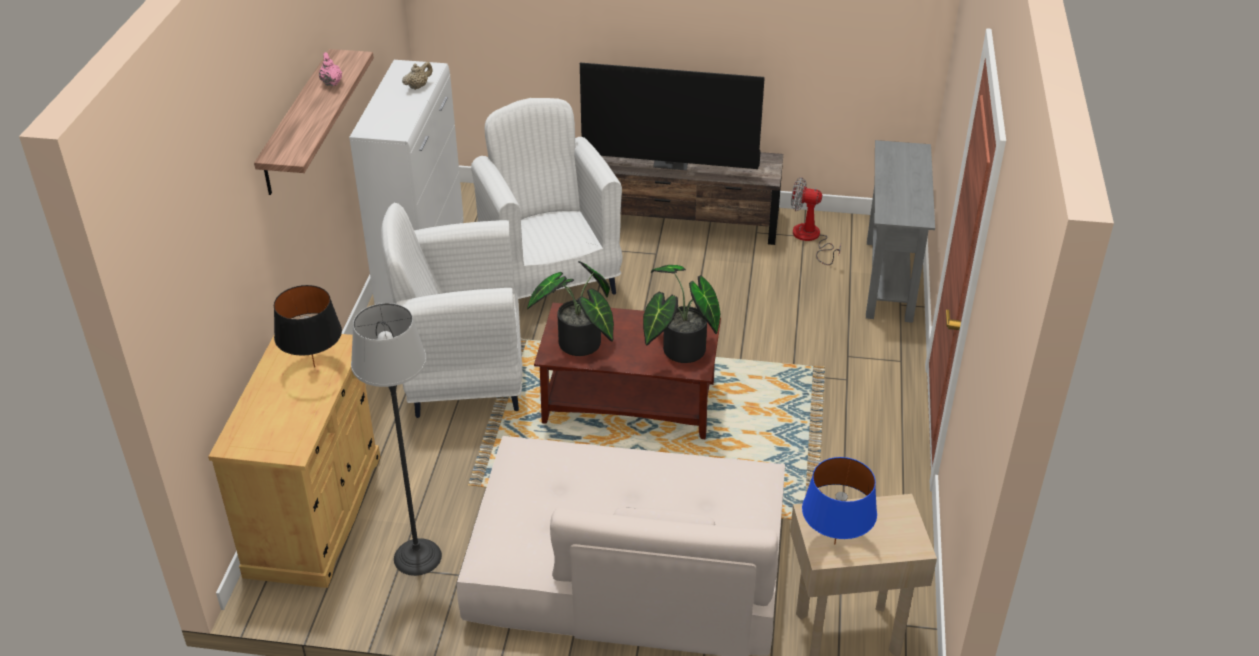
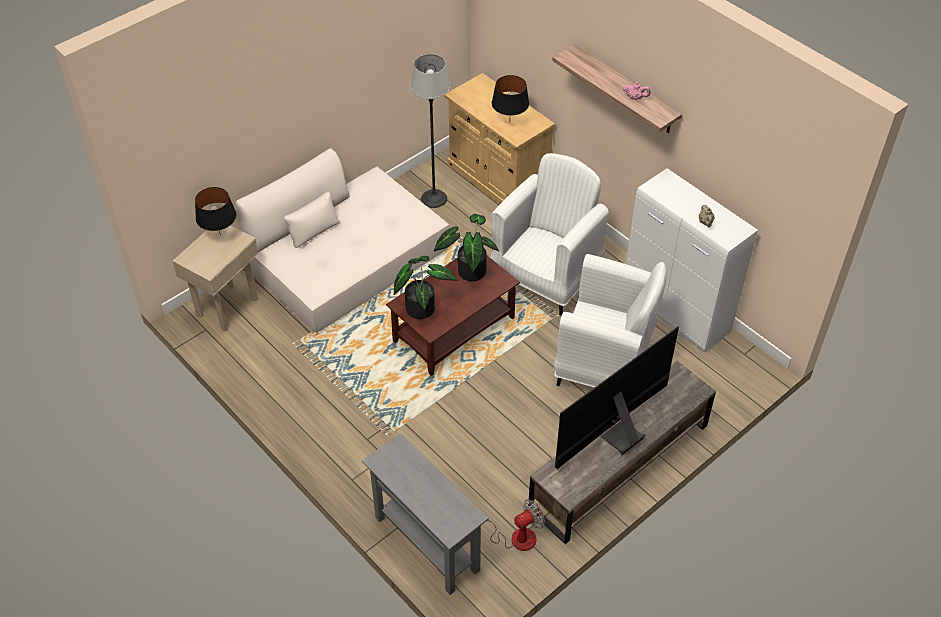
camera: 130 degrees right, 10 degrees up
(834, 544) = (220, 235): blue table lamp -> black table lamp

